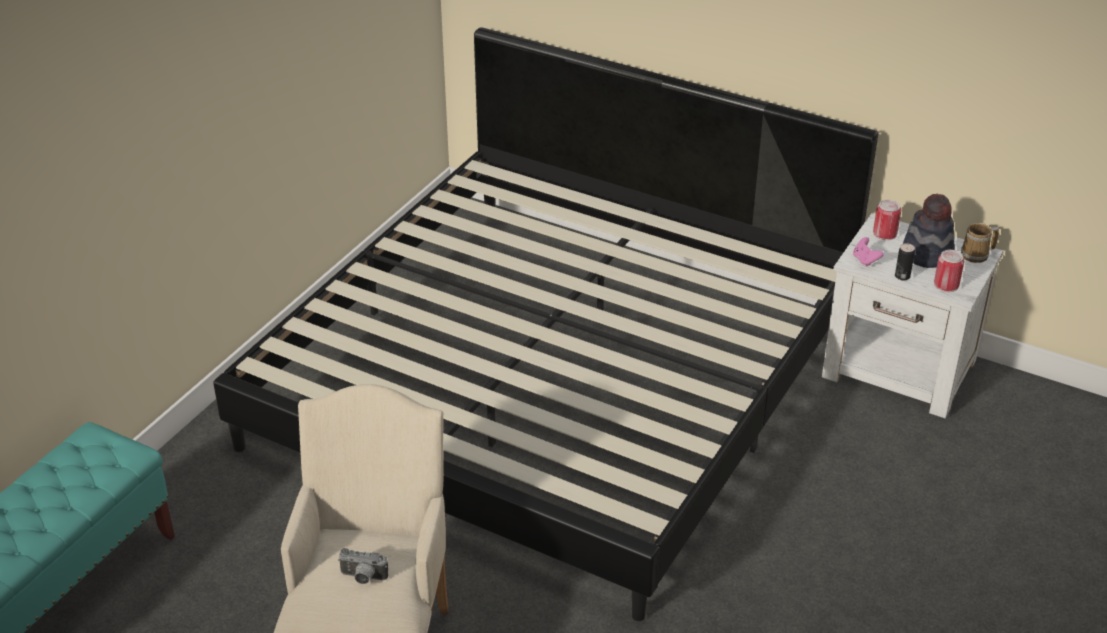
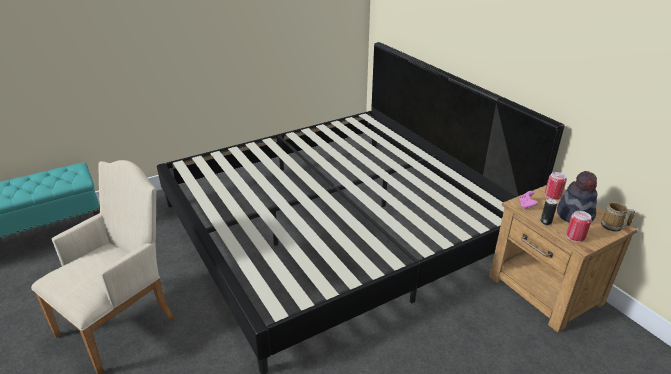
camera: 30 degrees right, 5 degrees down
(363, 578) = (88, 273): camera -> none
(900, 371) = (545, 292): white nightstand -> brown nightstand

